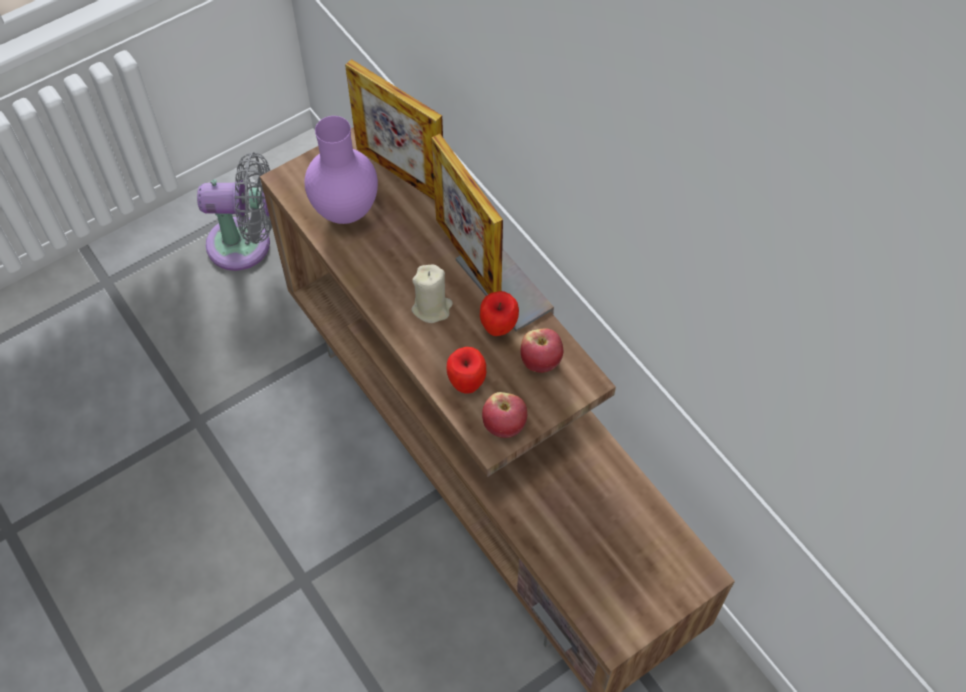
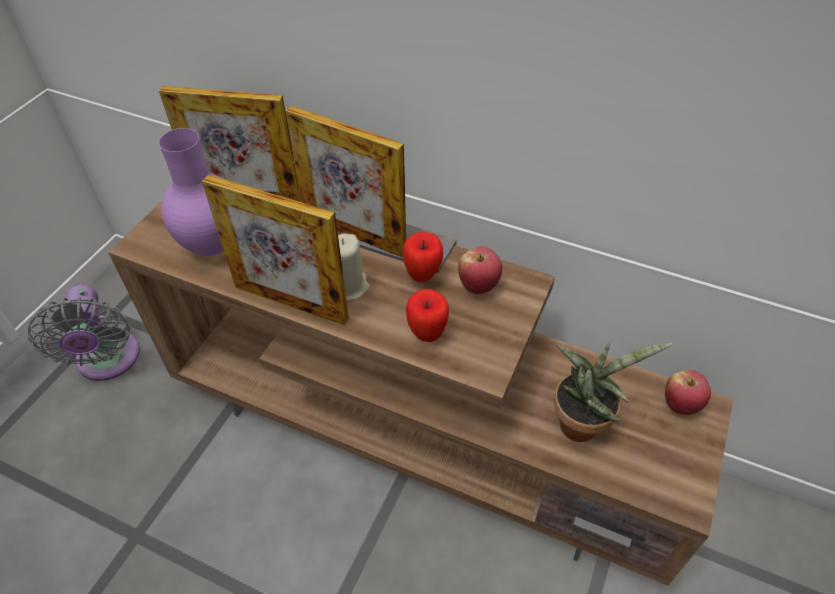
camera: 30 degrees left, 10 degrees down
(246, 244) = (108, 361): grey fan -> grey fan turned 105 degrees clockwise
(376, 298) = (290, 302): none -> picture frame
(504, 426) = (488, 352): apple -> apple (680, 404)
(580, 526) = (582, 421): none -> potted plant

